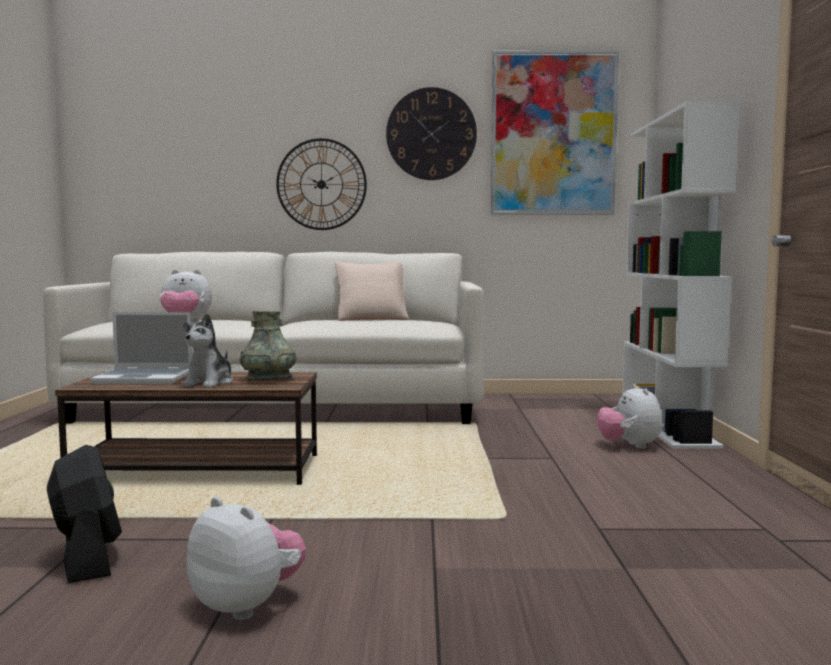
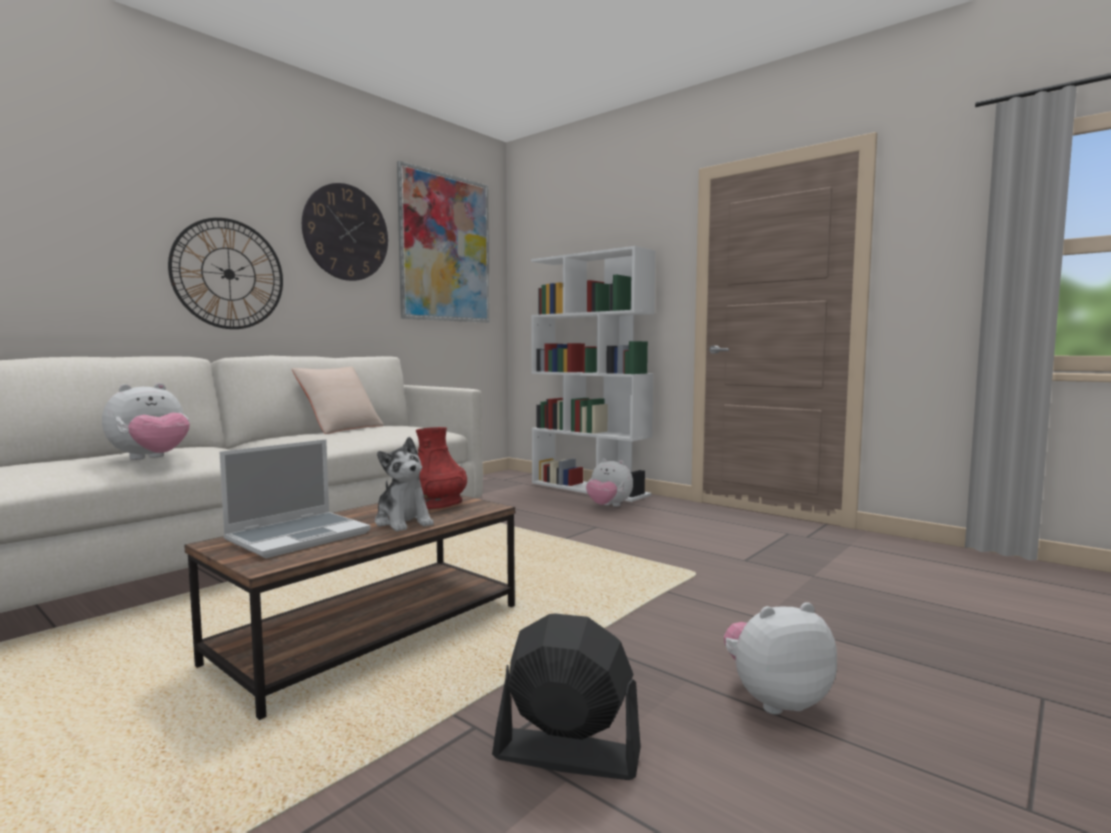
camera: 50 degrees left, 0 degrees up
(269, 379) = (436, 504): grey vase -> red vase

